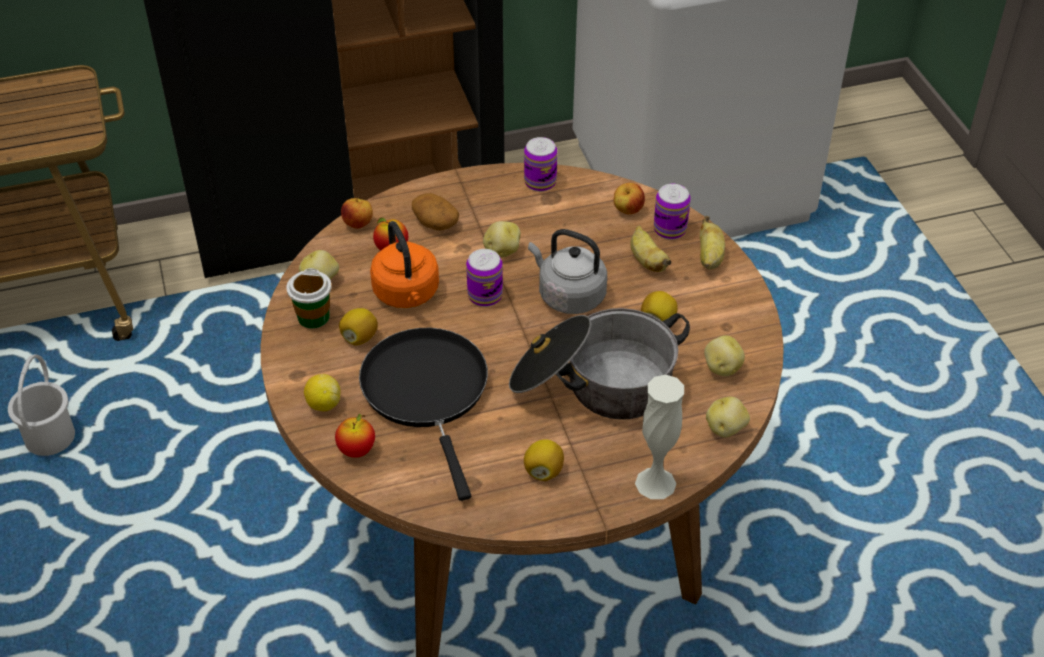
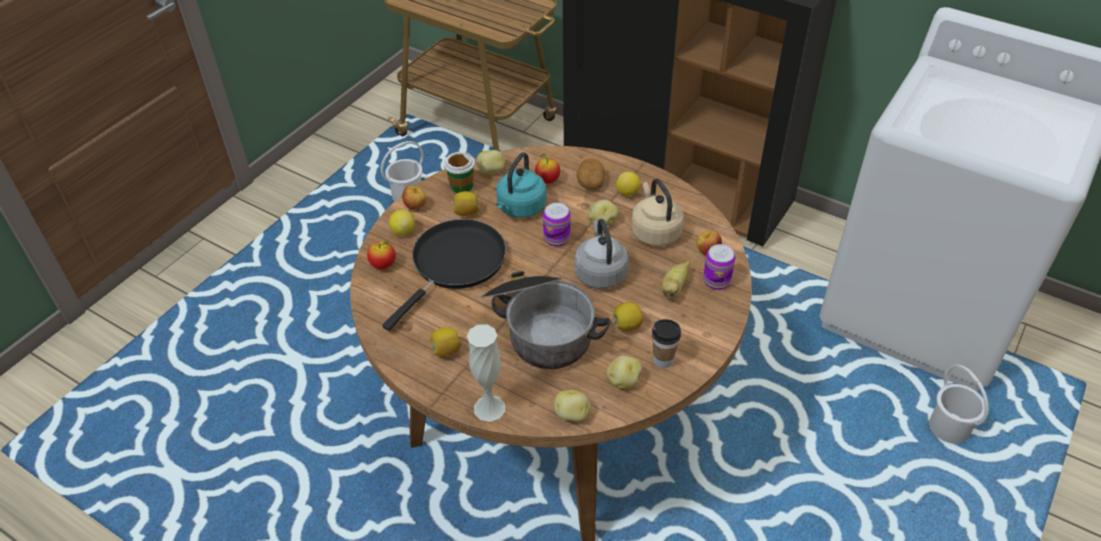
camera: 50 degrees right, 0 degrees up
(358, 224) = (551, 156): apple -> apple (415, 207)
(407, 294) = (520, 208): orange kettle -> turquoise kettle
(484, 208) = (627, 193): none -> lemon
(540, 182) = (680, 200): can -> none
(559, 225) = (654, 231): none -> beige kettle
(709, 257) = (716, 315): banana -> none
(725, 326) = (663, 360): none -> cup
(824, 266) = (948, 428): none -> white bucket

